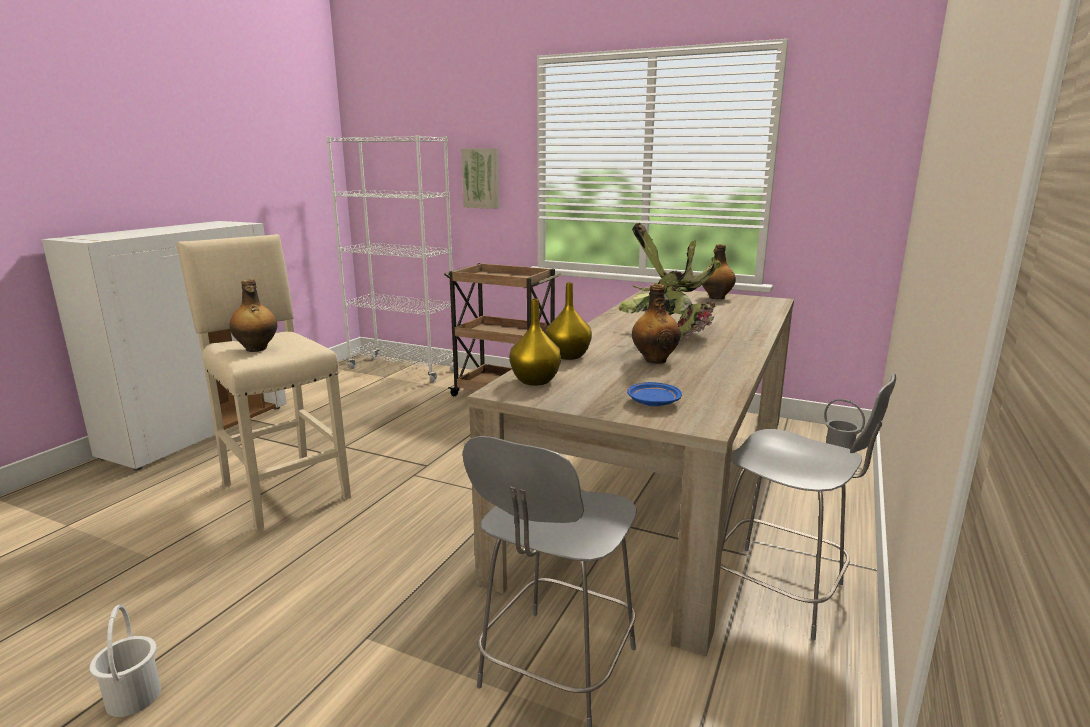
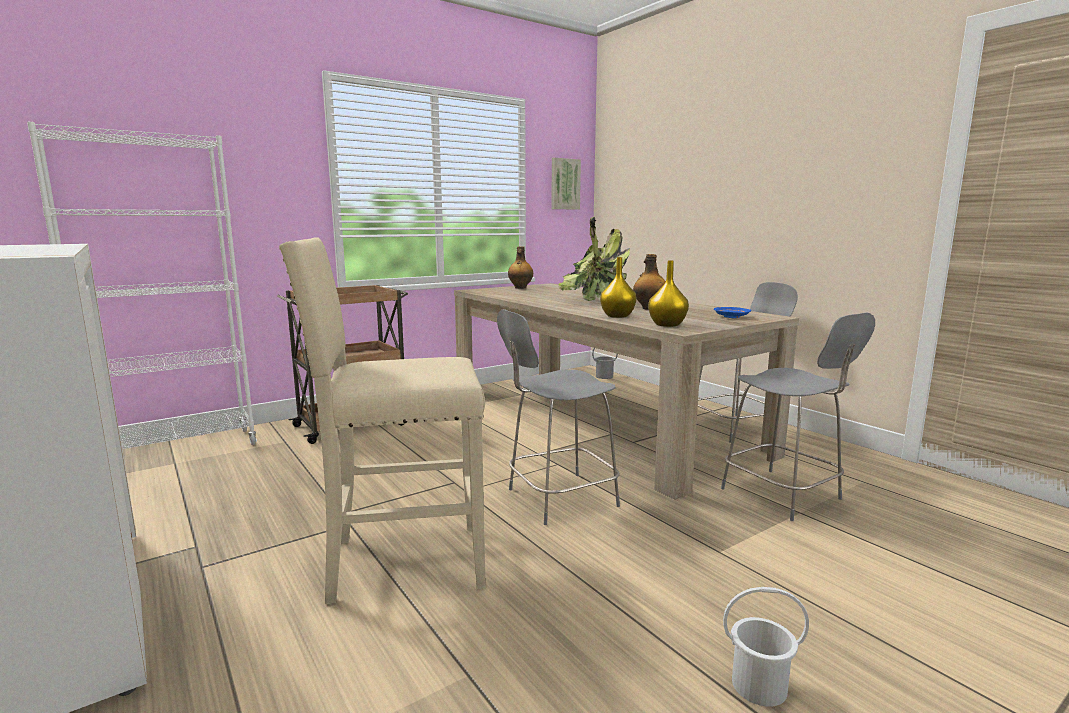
camera: 60 degrees left, 5 degrees down
(256, 349) = (417, 372): bottle -> none
(429, 519) = (558, 498): none -> grey chair
(481, 178) = (259, 195): picture -> picture (564, 184)

